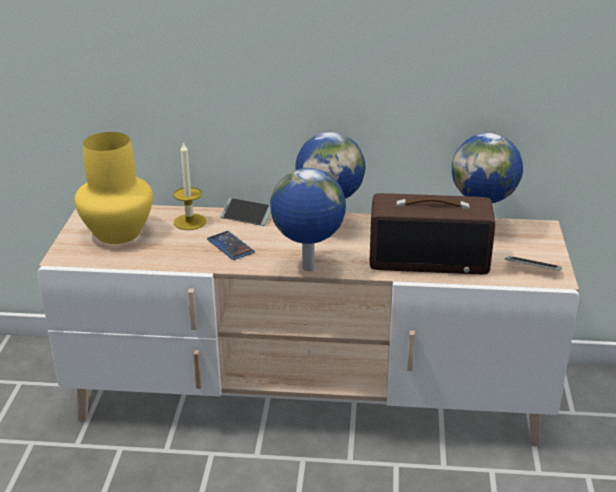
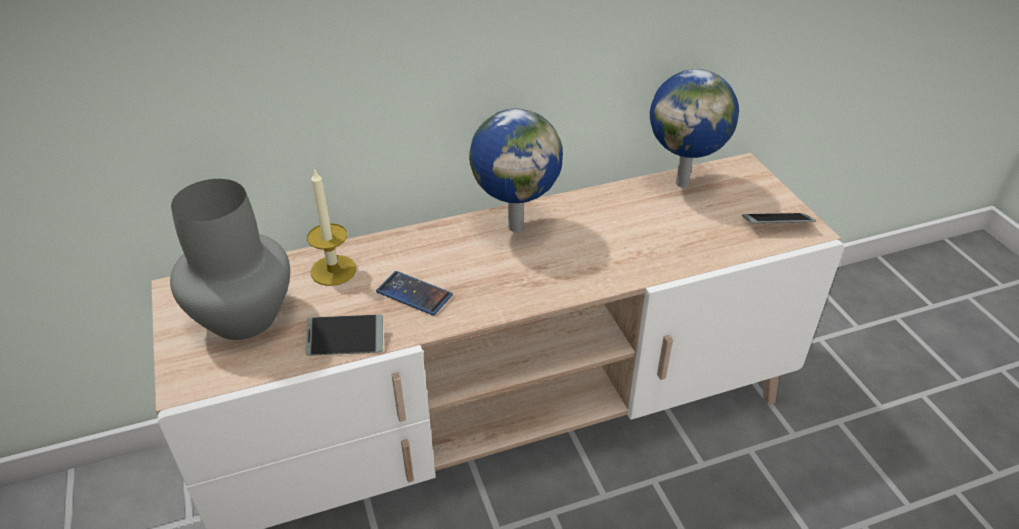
camera: 25 degrees left, 10 degrees up
(118, 233) = (244, 318): yellow vase -> grey vase
(247, 216) = (403, 241): phone -> phone (345, 341)
(308, 268) = (536, 300): globe -> none
(429, 259) = (663, 243): radio -> none

